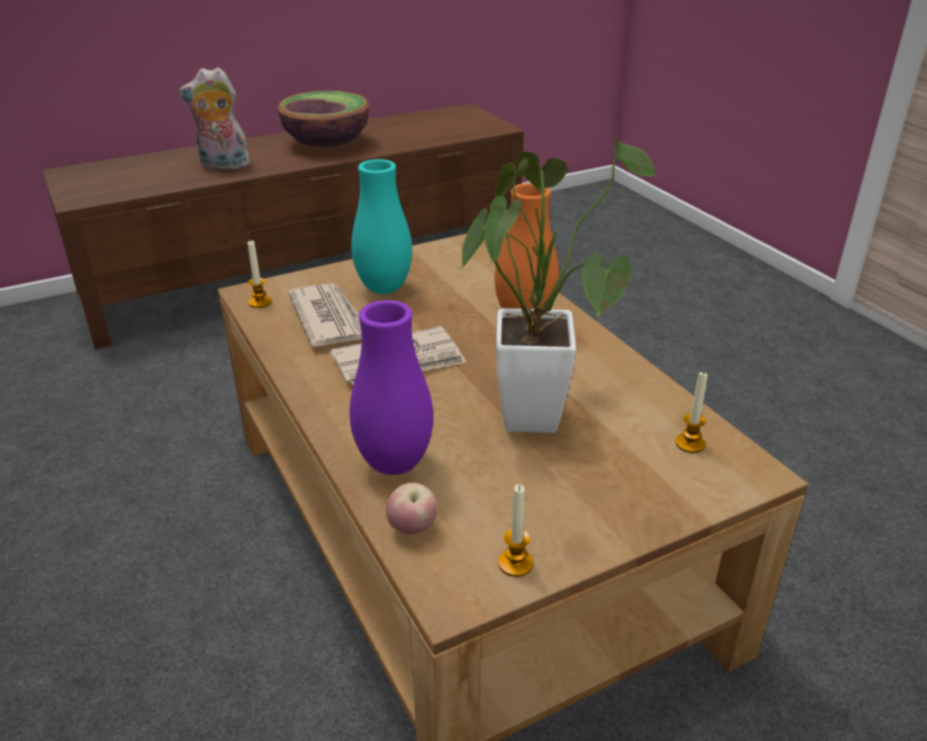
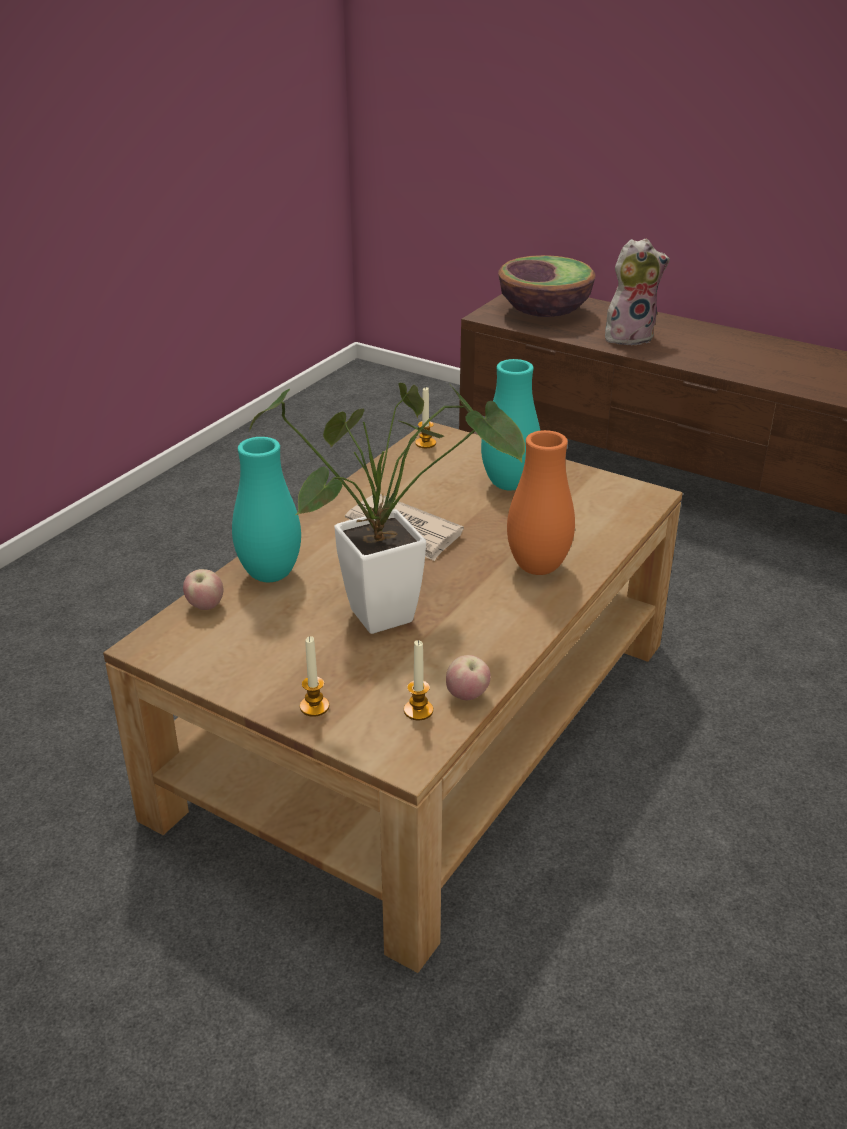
camera: 60 degrees right, 0 degrees up
(223, 166) = (629, 336): plush toy -> plush toy turned 105 degrees clockwise
(326, 143) = (753, 356): bowl -> bowl (544, 312)
(329, 318) = (434, 479): newspaper -> none
(394, 464) = (270, 575): purple vase -> turquoise vase
(515, 563) = (198, 661): candle -> candle (314, 707)
(683, 412) = (467, 696): none -> apple

